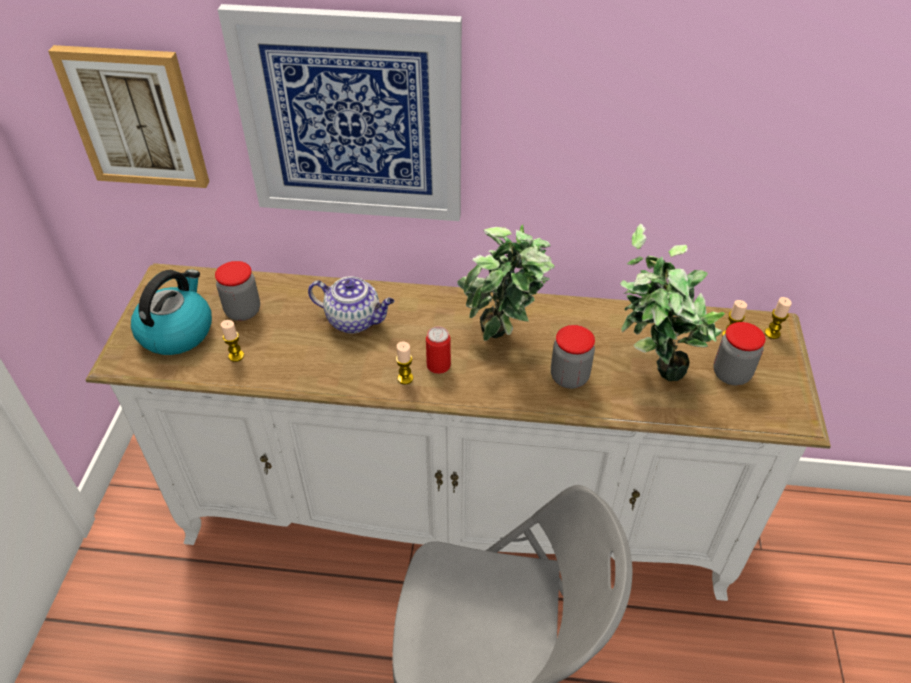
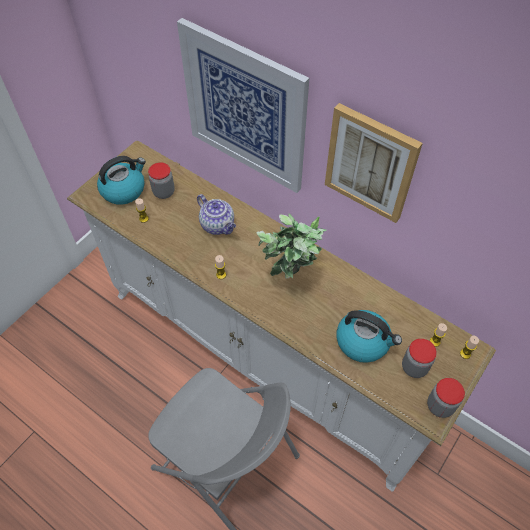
camera: 30 degrees right, 10 degrees up
(136, 117) = (137, 59): picture -> picture (371, 163)
(438, 365) = (244, 276): can -> none
(569, 377) = (313, 320): jar -> jar (440, 406)
(650, 373) = (363, 341): potted plant -> kettle

